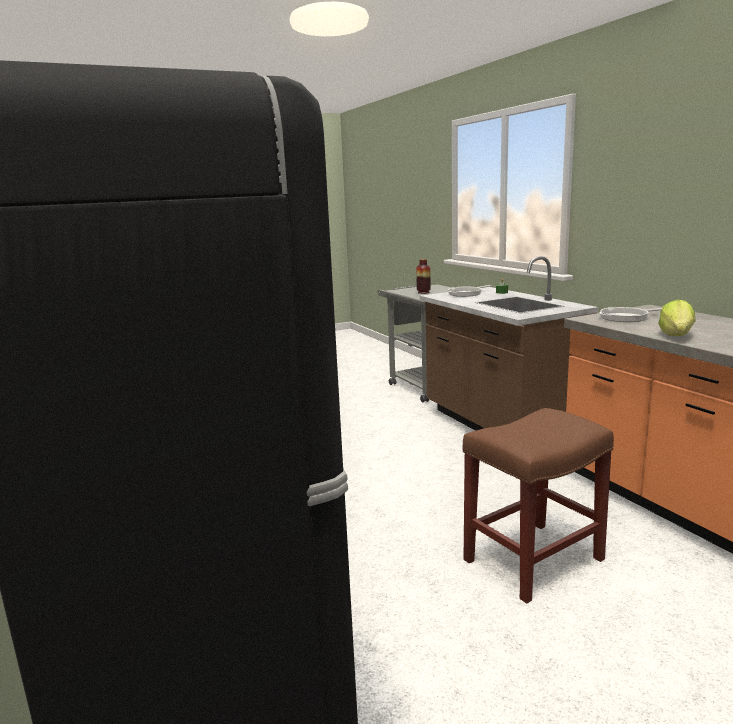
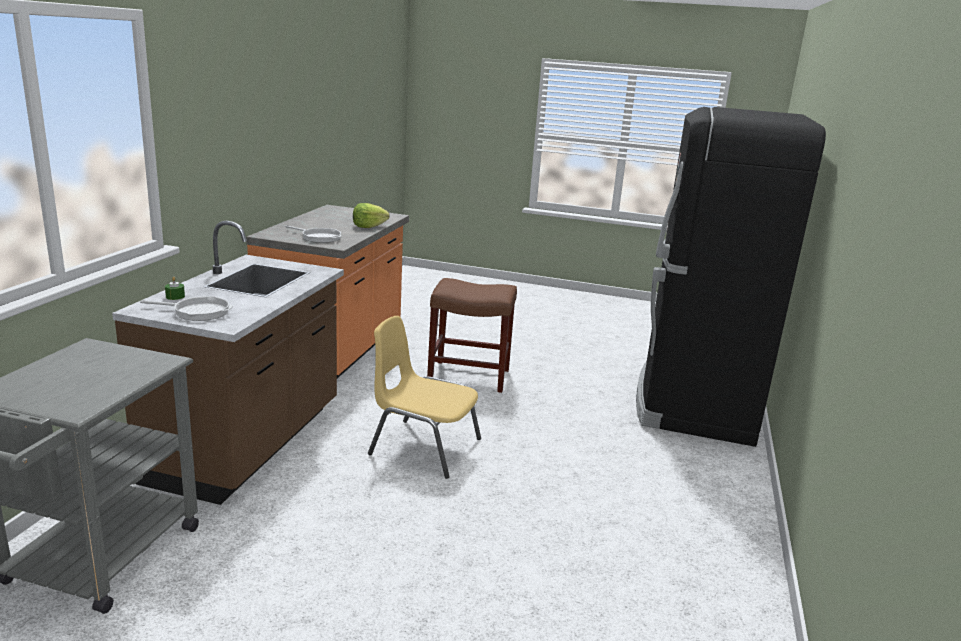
camera: 140 degrees left, 5 degrees up
(415, 475) = (423, 446): none -> yellow chair
(423, 292) = (101, 377): vase -> none

